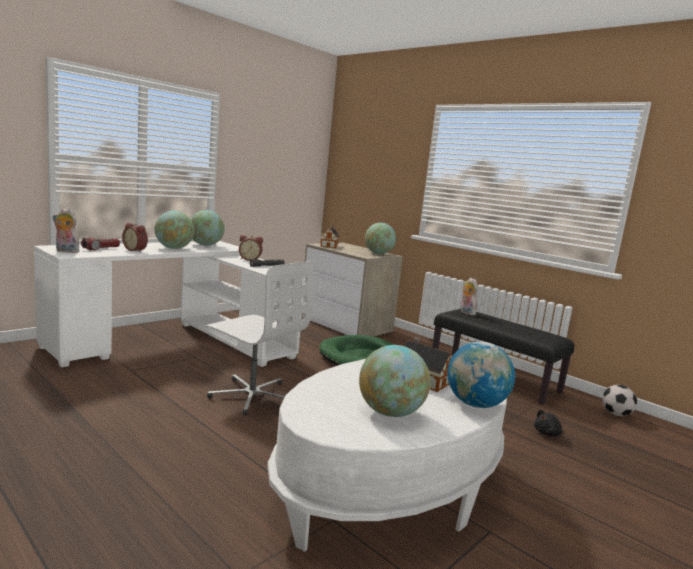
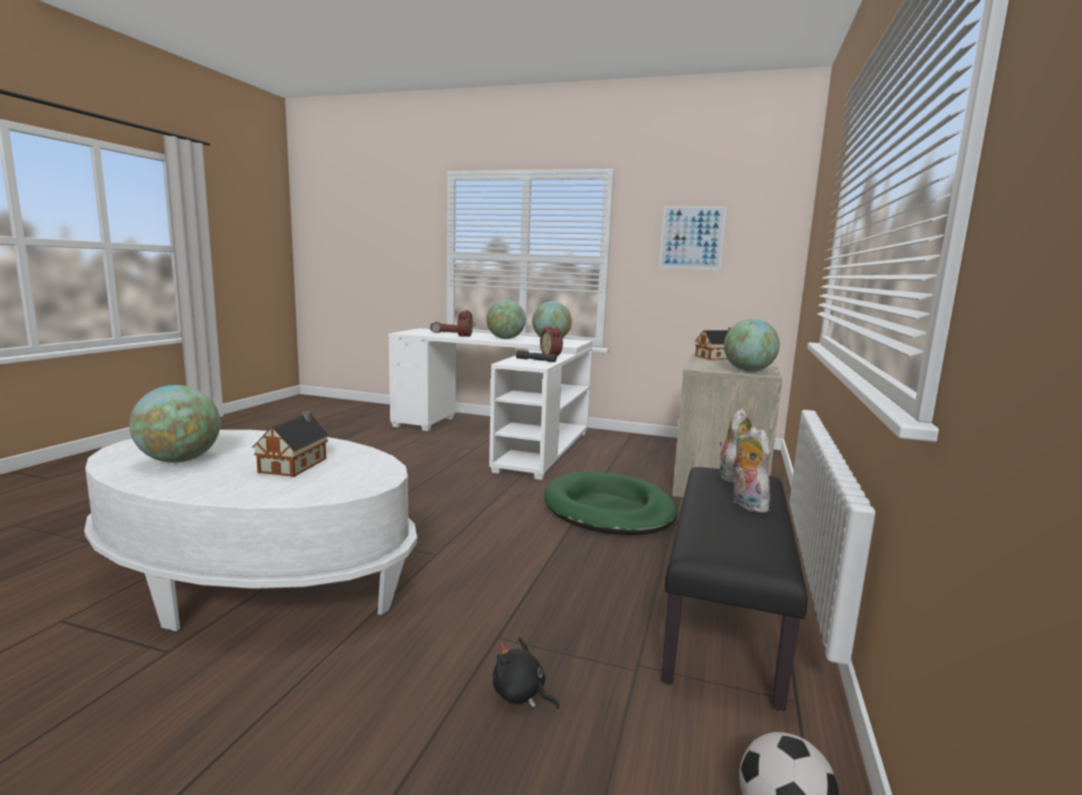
camera: 65 degrees right, 0 degrees up
(65, 251) = (416, 331): plush toy -> plush toy (746, 505)
(252, 395) = (414, 483): white office chair -> none
(271, 156) = (692, 237): none -> picture
(475, 404) = (225, 491): globe -> none

